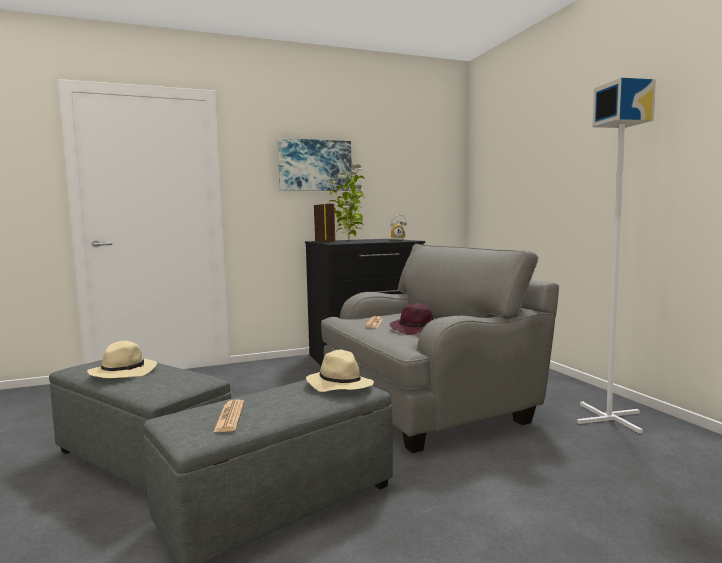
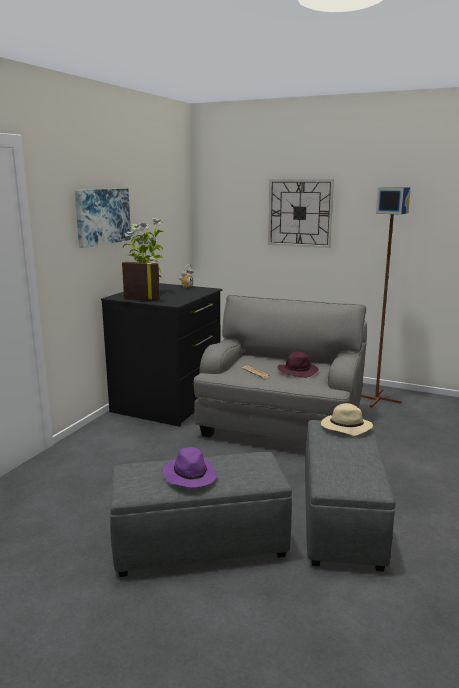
camera: 45 degrees left, 10 degrees up
(124, 372) = (189, 476): beige hat -> purple hat
(229, 417) = (356, 469): newspaper -> none
(554, 156) = (300, 213): none -> wall clock
(609, 417) = (376, 398): white floor lamp -> brown floor lamp

